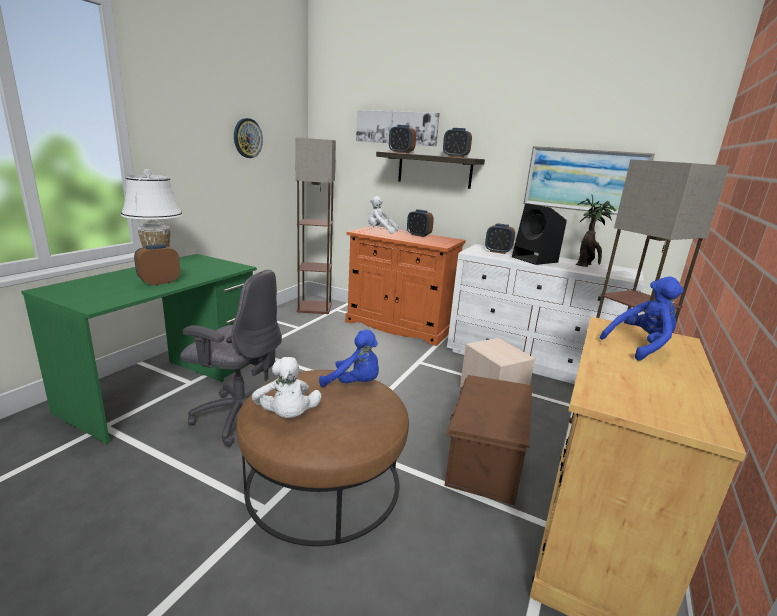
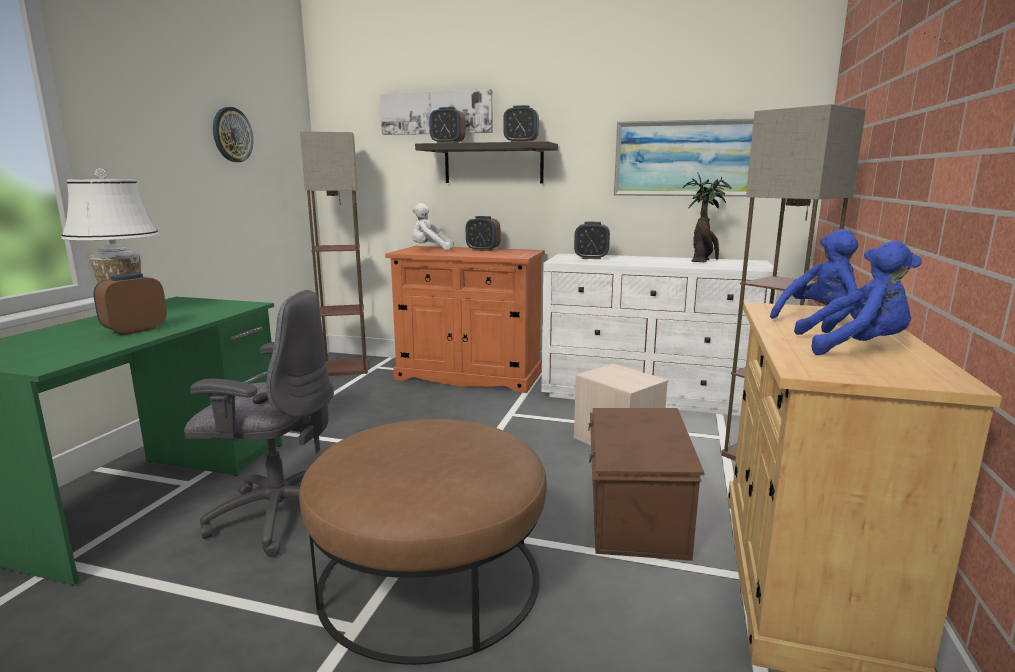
camera: 10 degrees left, 5 degrees down
(287, 416) = (379, 478): white plush toy -> none
(354, 384) = (457, 430): blue plush toy -> blue plush toy (855, 348)
(535, 260) = (641, 261): black speaker -> none

